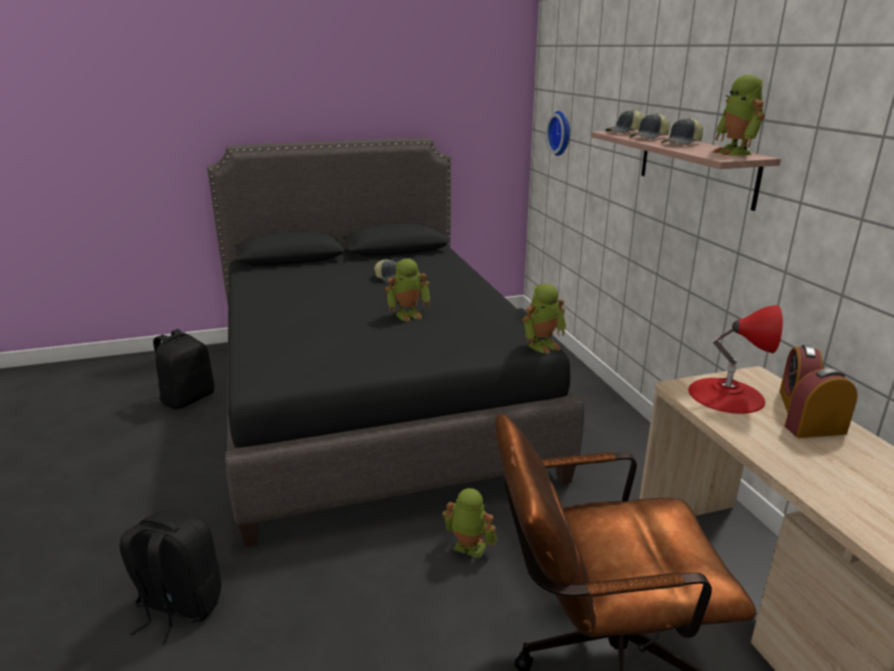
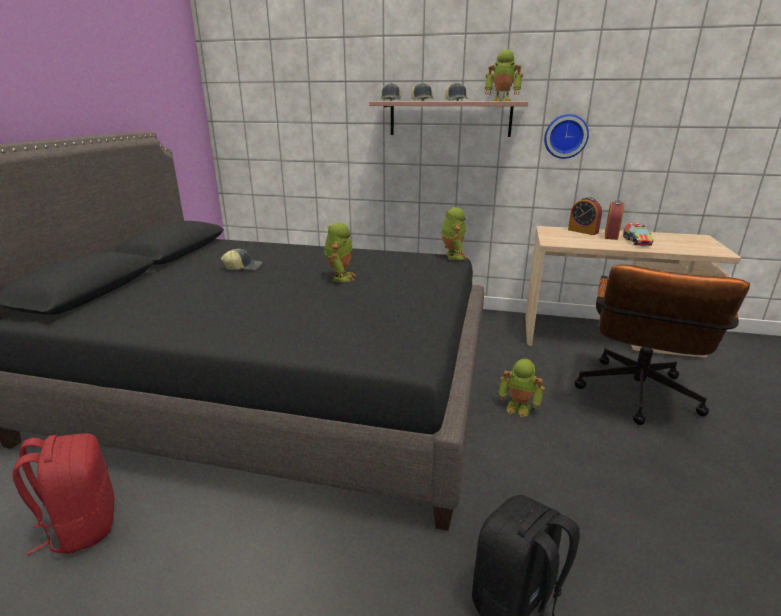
camera: 60 degrees left, 0 degrees up
(188, 398) = (82, 526): black backpack -> red backpack
(468, 549) = (519, 407): toy robot -> toy robot turned 120 degrees counterclockwise
(561, 133) = (265, 118): wall clock -> wall clock (565, 136)
(726, 395) = (566, 238): red table lamp -> none
(819, 456) = (636, 241): none -> toy truck

